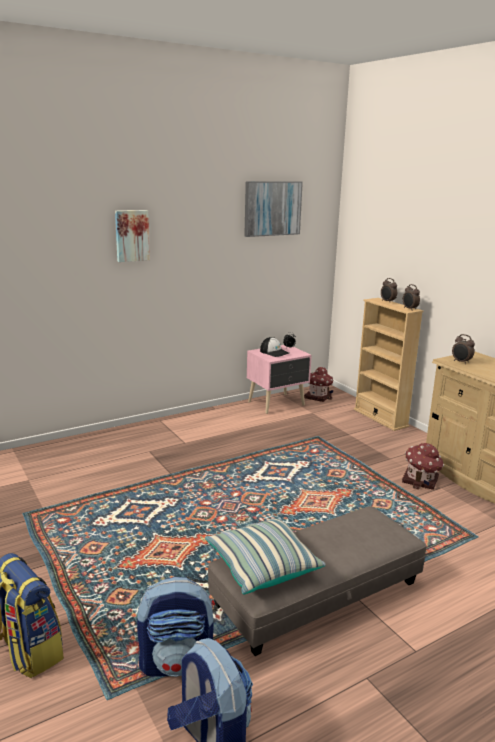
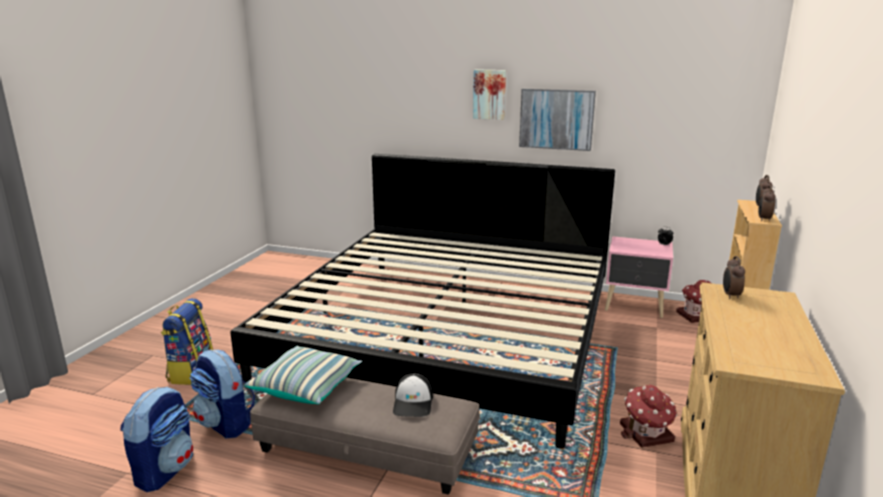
camera: 50 degrees right, 0 degrees up
(199, 479) = (447, 333): none -> bed
(272, 208) = (663, 75): picture -> picture (556, 119)
(274, 352) = (636, 245): cap -> cap (413, 403)

